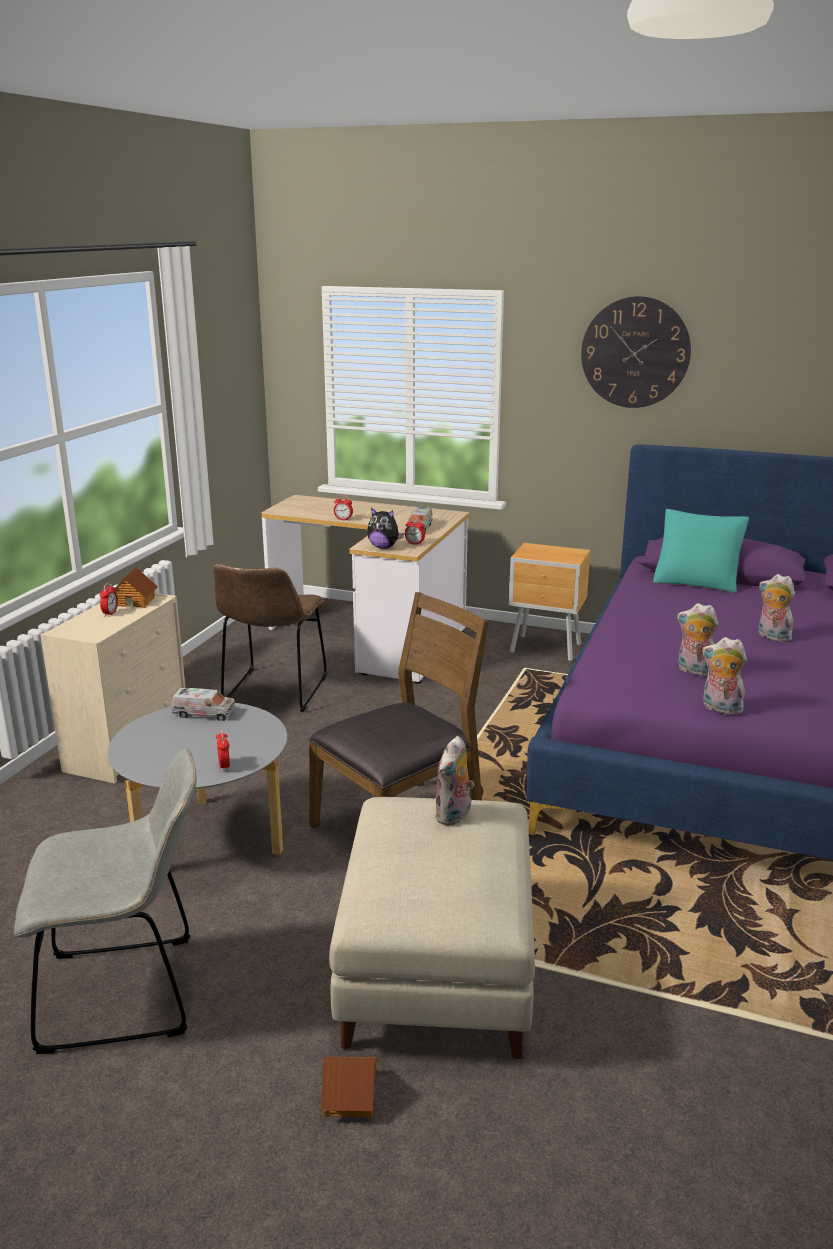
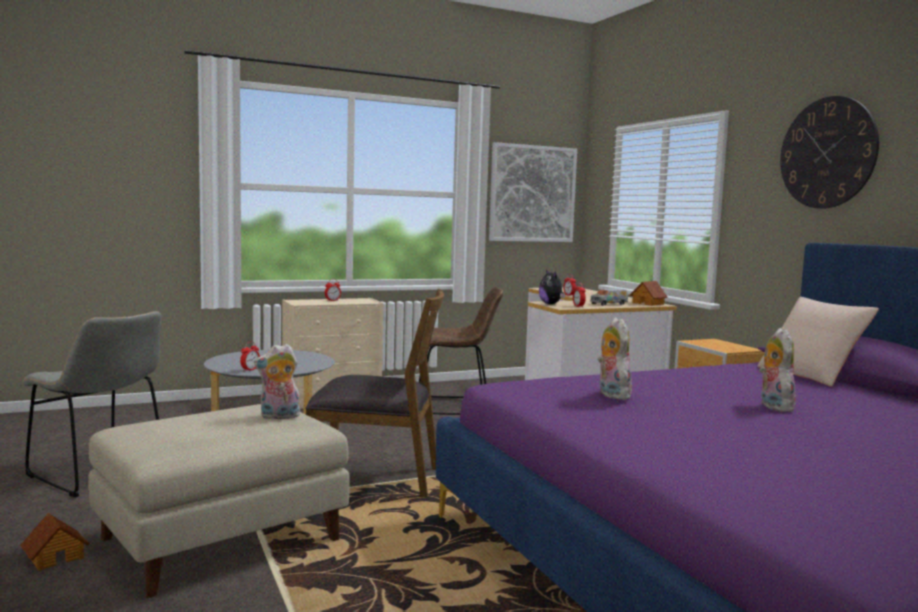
camera: 45 degrees right, 15 degrees down
(134, 601) = (358, 300): toy house -> toy house (648, 303)
(204, 713) = (303, 355): toy truck -> none
(225, 382) = (532, 193): none -> picture
(273, 693) = (456, 406): brown chair -> brown chair turned 150 degrees counterclockwise
(697, 581) = (811, 375): turquoise pillow -> beige pillow
(720, 709) = (567, 415): plush toy -> none

